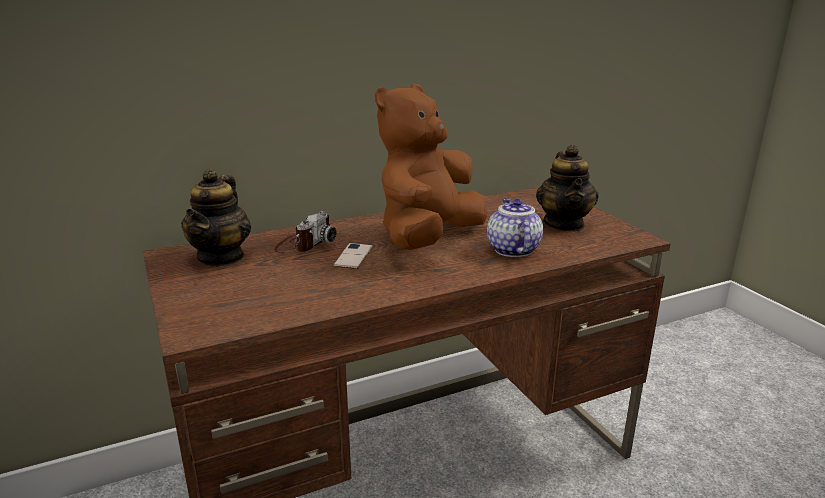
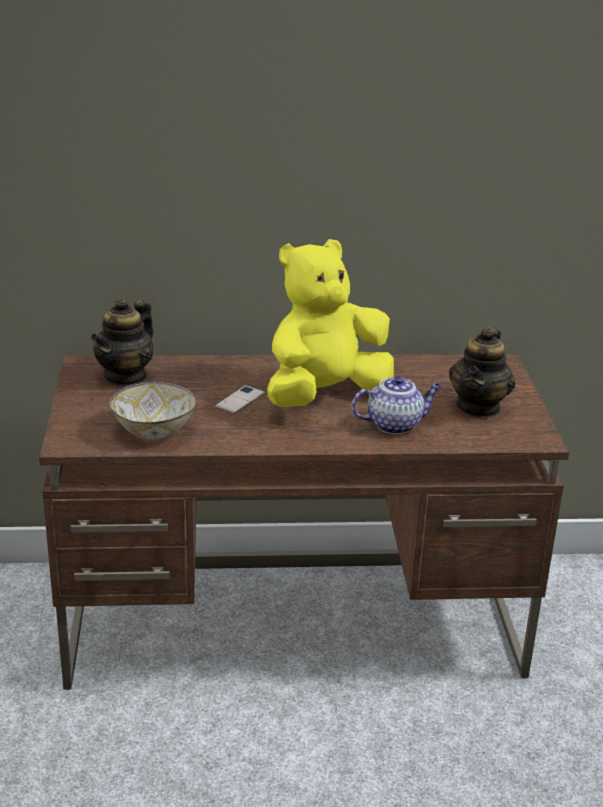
camera: 20 degrees right, 5 degrees up
(283, 300) = (153, 430): none -> bowl
(304, 244) = (205, 377): camera -> none
(428, 238) = (324, 395): brown plush toy -> yellow plush toy
(512, 249) = (395, 424): teapot -> teapot turned 60 degrees clockwise

